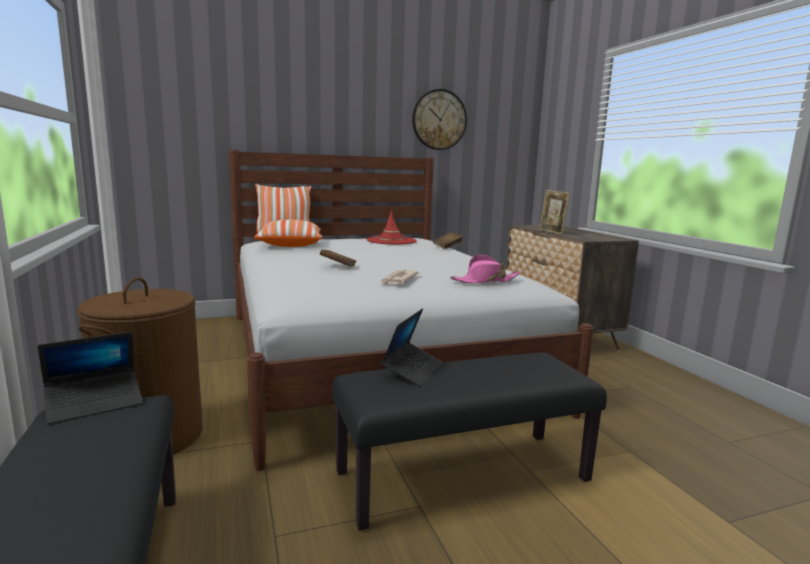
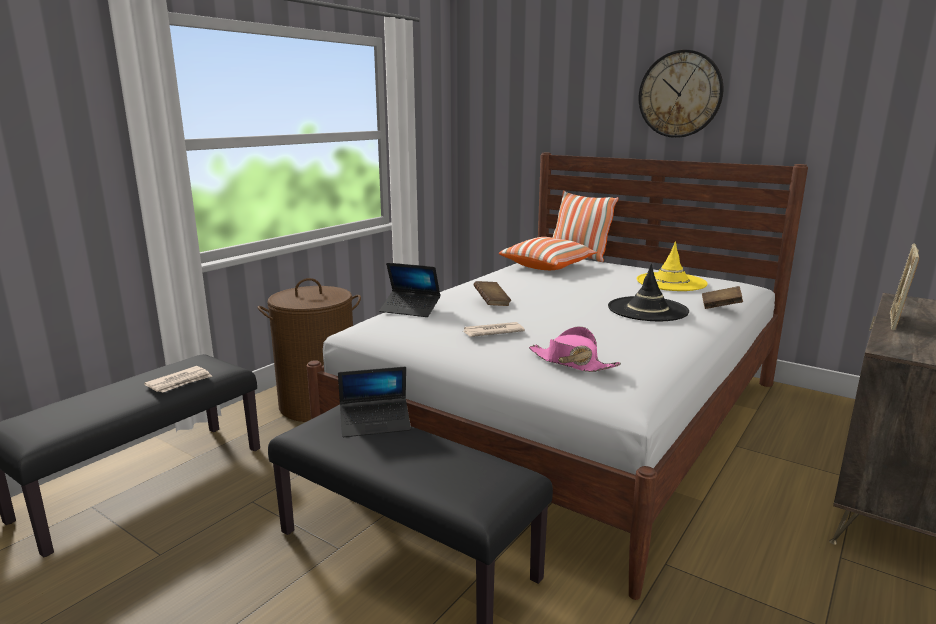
camera: 55 degrees right, 5 degrees up
(95, 403) = (210, 360): laptop -> laptop (410, 309)
(124, 433) = (180, 382): none -> newspaper
(391, 241) = (671, 282): red hat -> yellow hat
(428, 253) = (647, 309): none -> black hat
(439, 120) = (836, 104): wall clock -> wall clock (680, 94)

